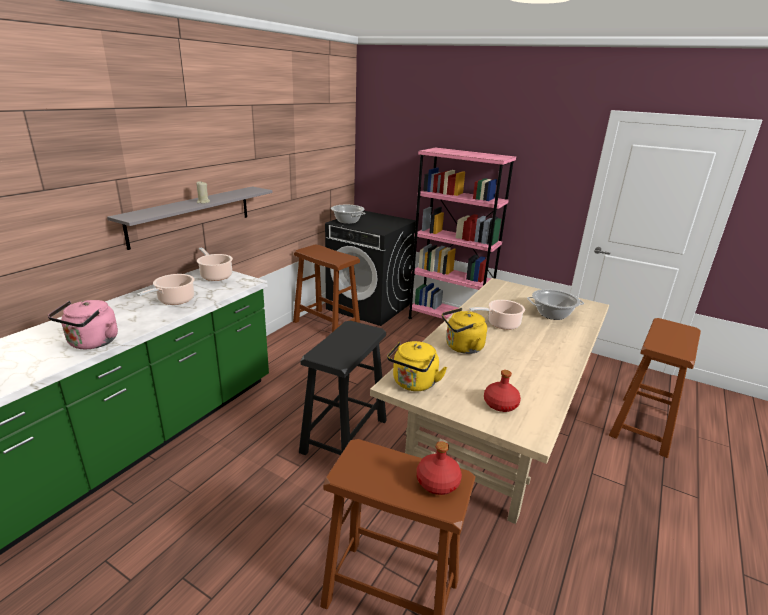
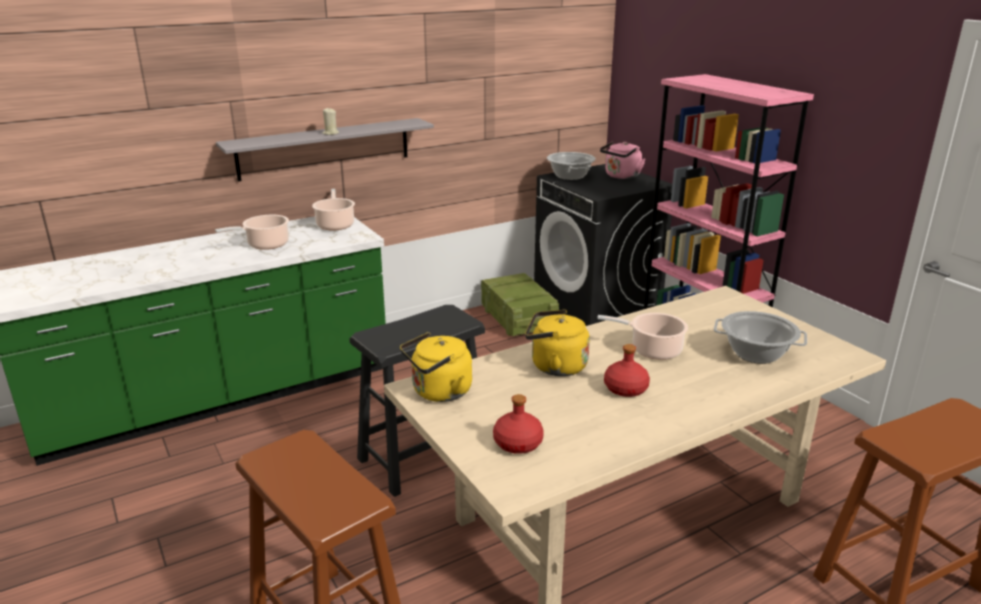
camera: 30 degrees right, 0 degrees up
(91, 343) = (151, 273): pink kettle -> pink kettle (621, 176)
(326, 324) = (517, 318): brown stool -> crate
(438, 482) = (341, 497): red bottle -> red bottle (626, 389)

